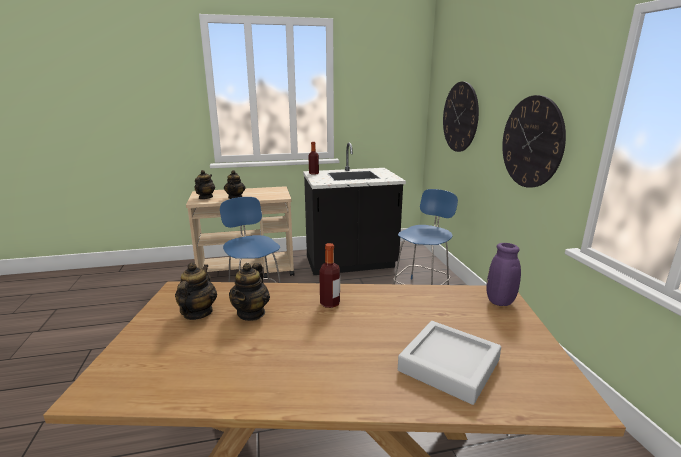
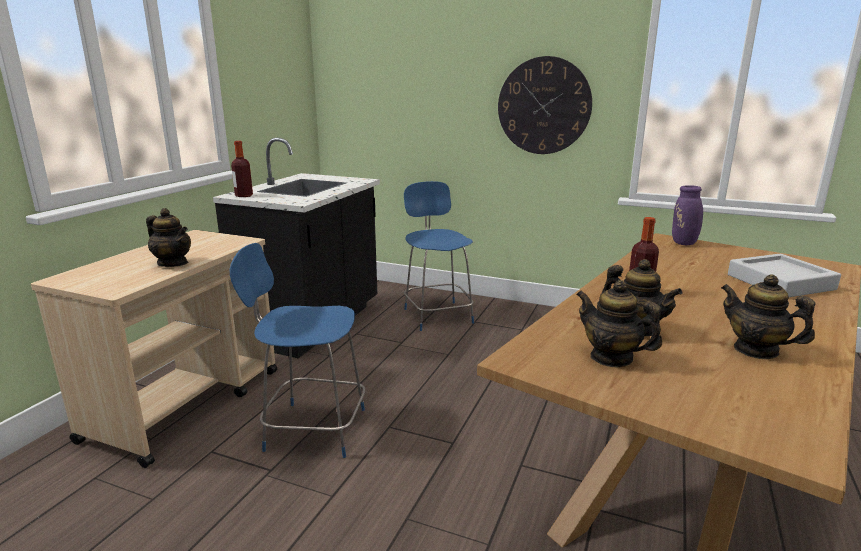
camera: 55 degrees left, 0 degrees up
(205, 197) = (110, 280): teapot -> teapot (756, 350)
(460, 117) = (403, 90): wall clock -> none

